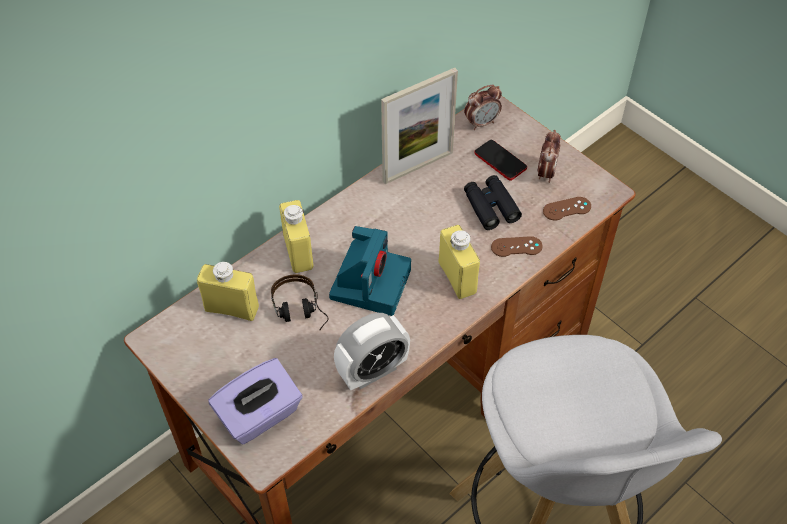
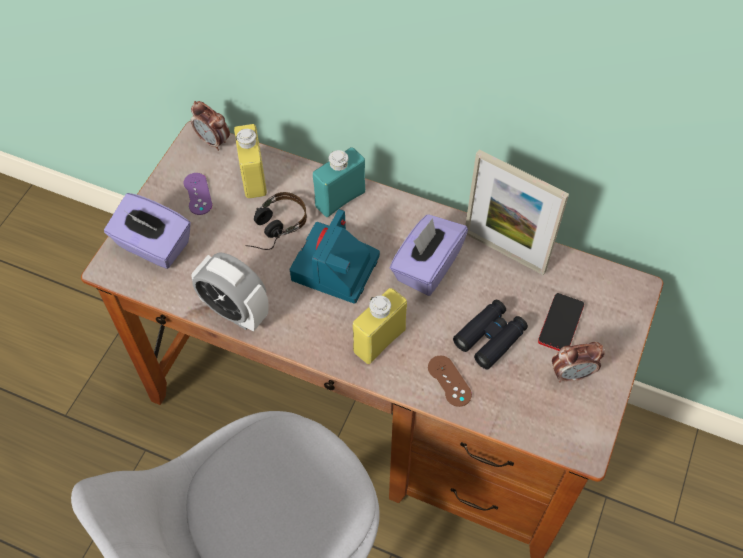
camera: 65 degrees right, 5 degrees up
(221, 359) = (197, 194): none -> purple game controller
(298, 252) = (340, 199): yellow bottle -> turquoise bottle
(370, 282) = (335, 269): camera -> camera turned 120 degrees clockwise
(403, 220) = (426, 267): none -> purple tissue box
(481, 123) = (604, 286): alarm clock -> alarm clock (213, 141)
(567, 209) = (531, 413): brown game controller -> none

